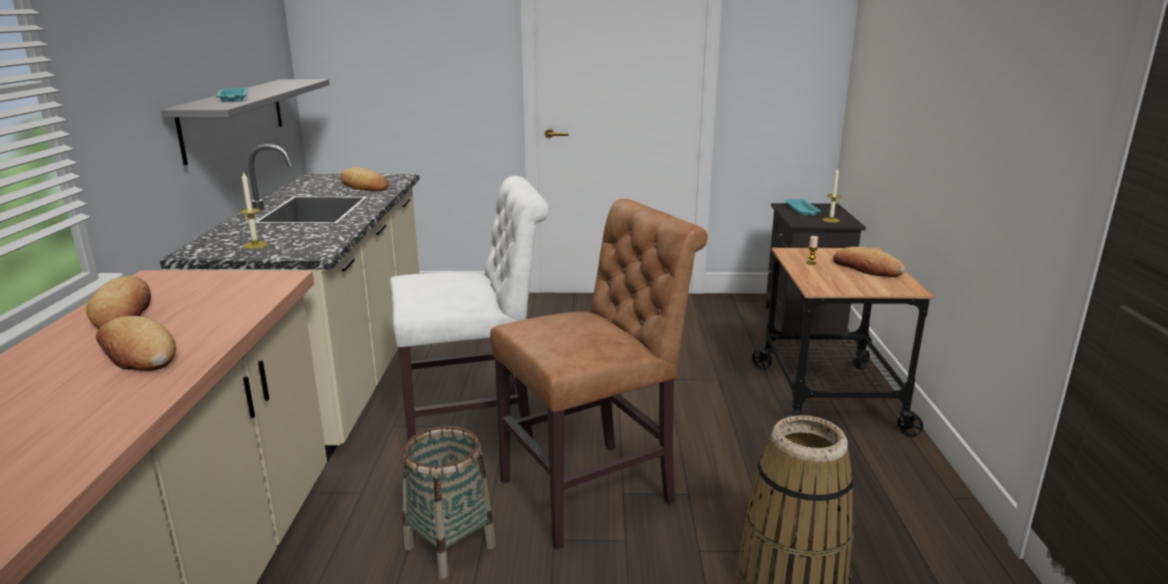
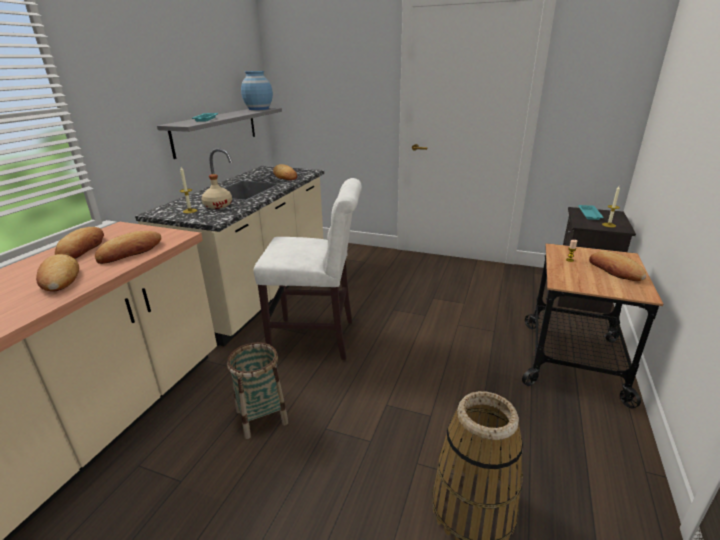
camera: 20 degrees right, 5 degrees up
(222, 307) = (130, 252): none -> bread
(293, 81) = (259, 109): none -> blue vase
(296, 234) = (218, 205): none -> beige bottle
(595, 489) = (369, 397): brown chair -> none

